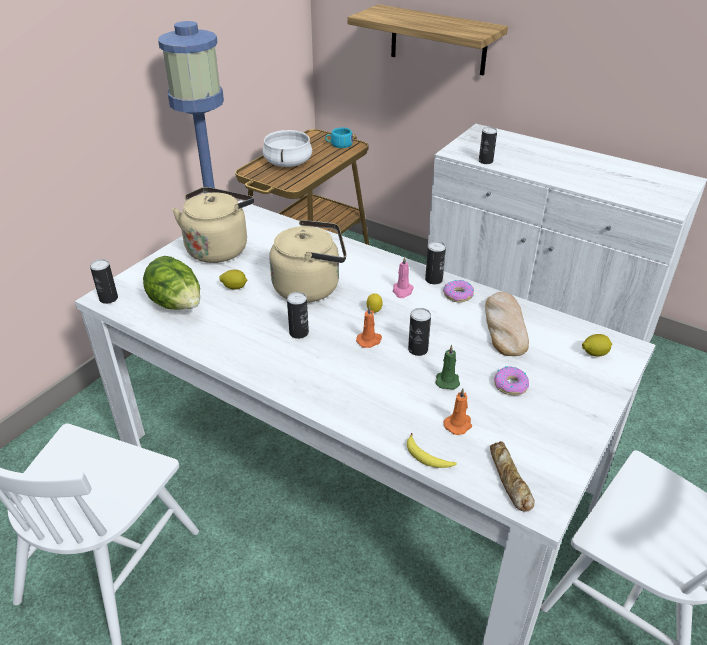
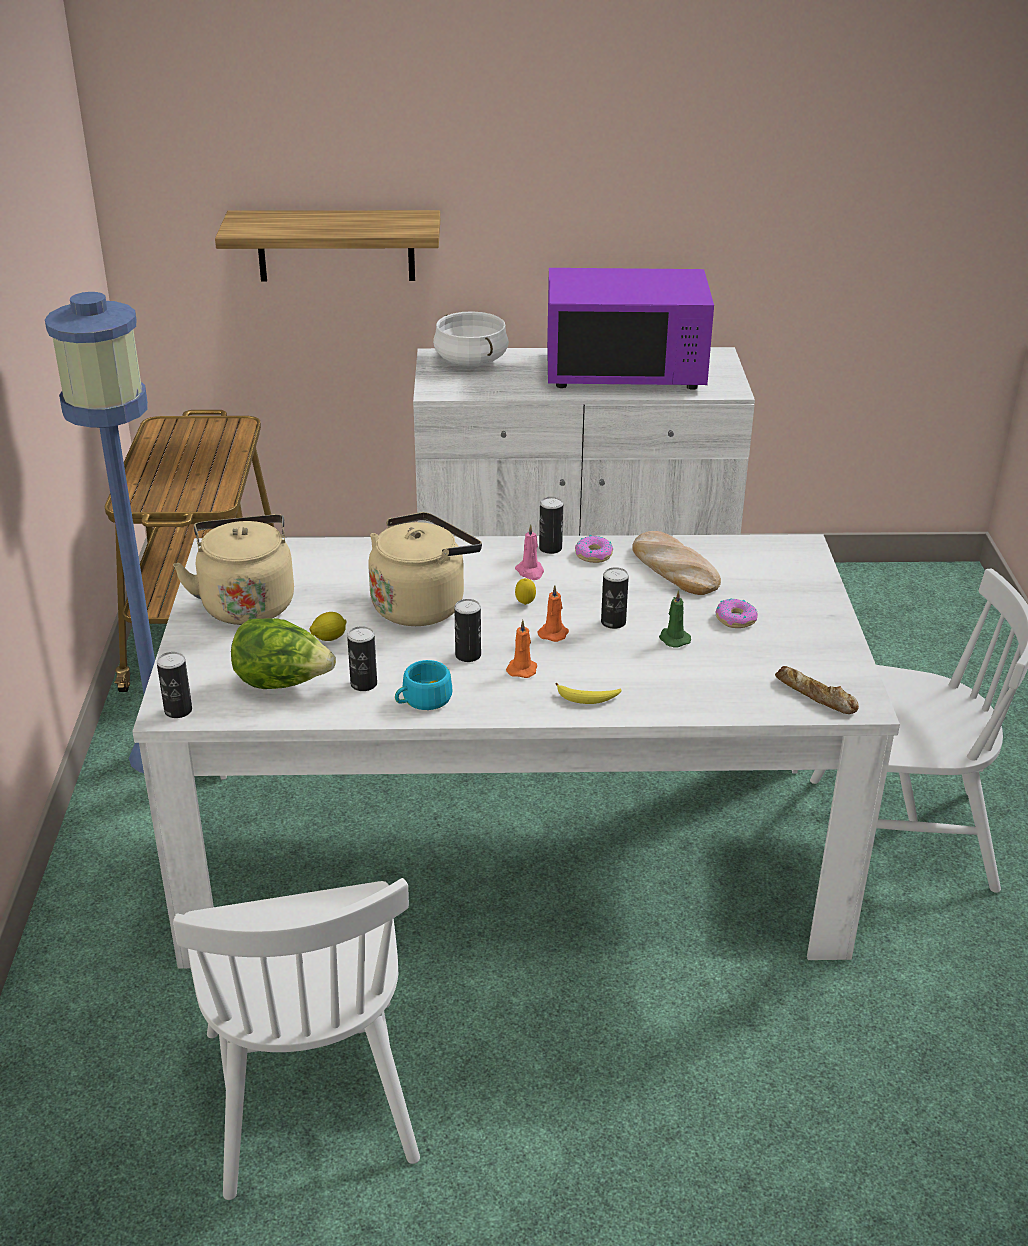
camera: 35 degrees left, 5 degrees down
(287, 163) = (169, 475): white cooking pot -> white cooking pot (470, 360)
(339, 144) = (214, 429): turquoise cup -> turquoise cup (422, 700)
(427, 457) = (729, 710): banana -> banana (587, 698)
(458, 424) = (726, 671): orange candle -> orange candle (522, 669)
(485, 161) = (484, 393): can -> can (363, 684)
(594, 353) = (779, 562): lemon -> none
(600, 173) = (625, 372): none -> purple microwave

